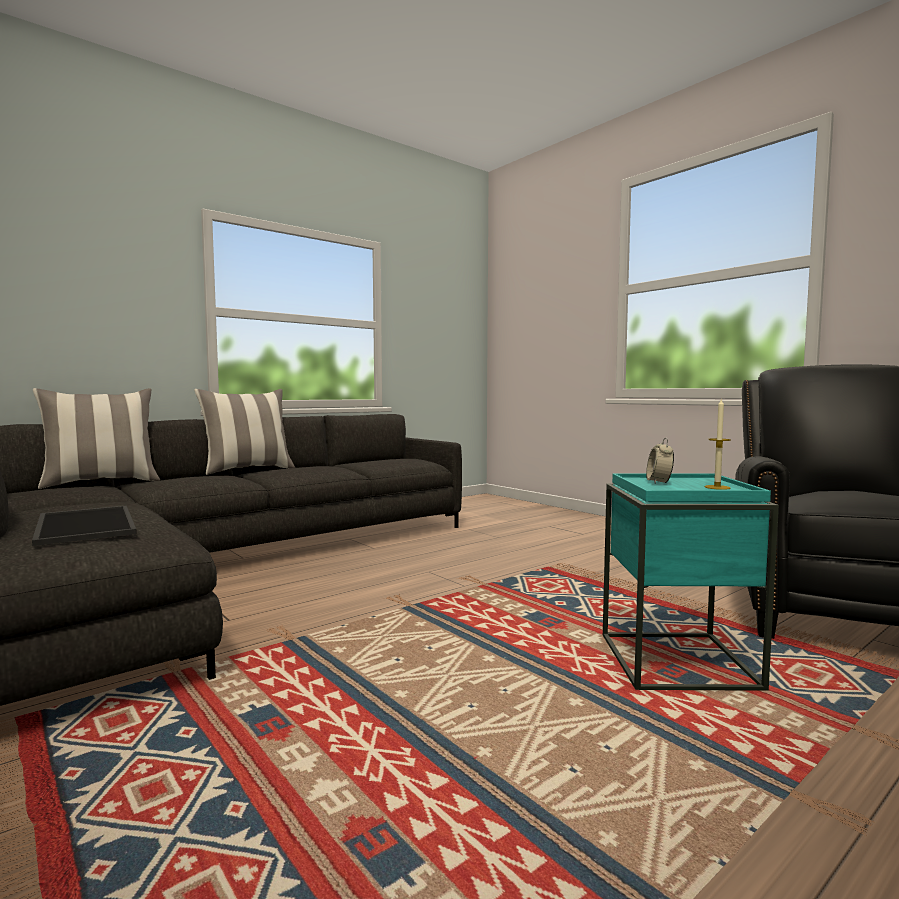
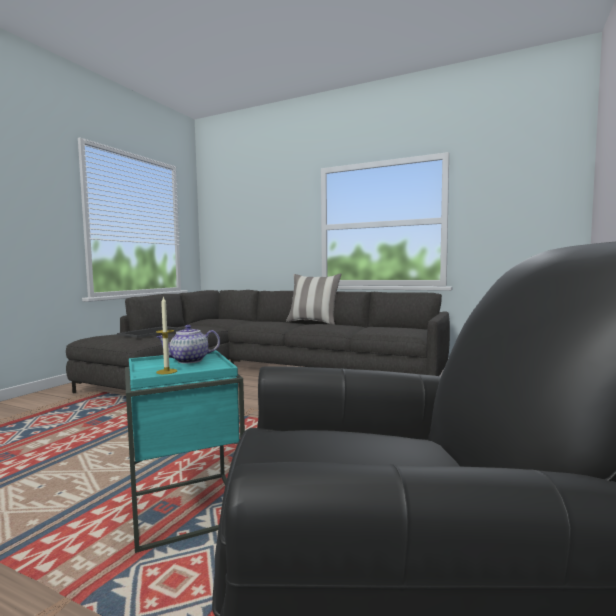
camera: 65 degrees right, 0 degrees up
(101, 483) = (249, 319): pillow -> none
(659, 482) = (188, 361): alarm clock -> teapot

